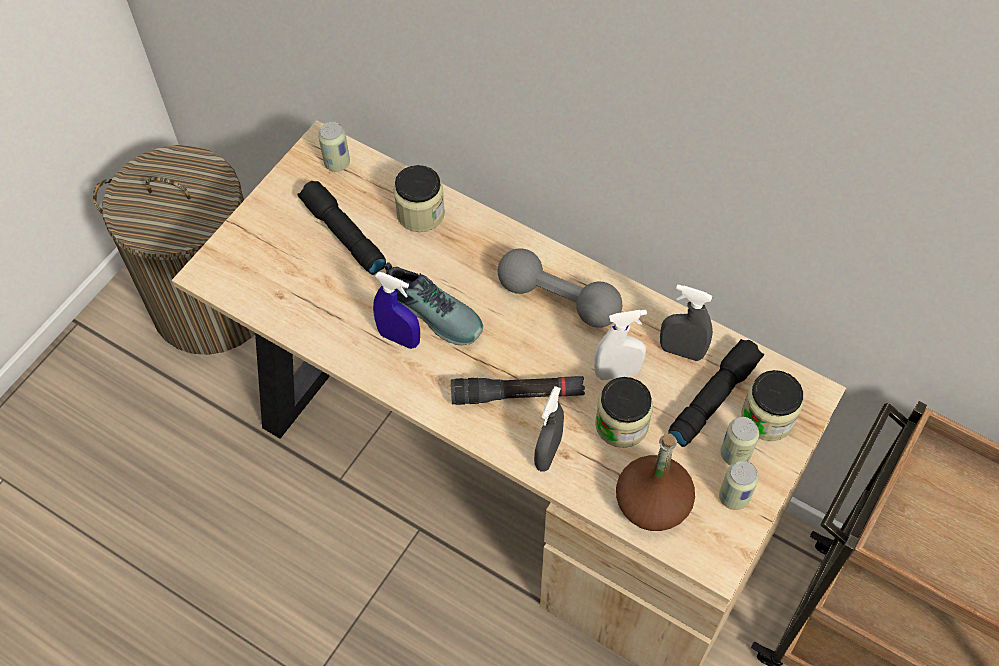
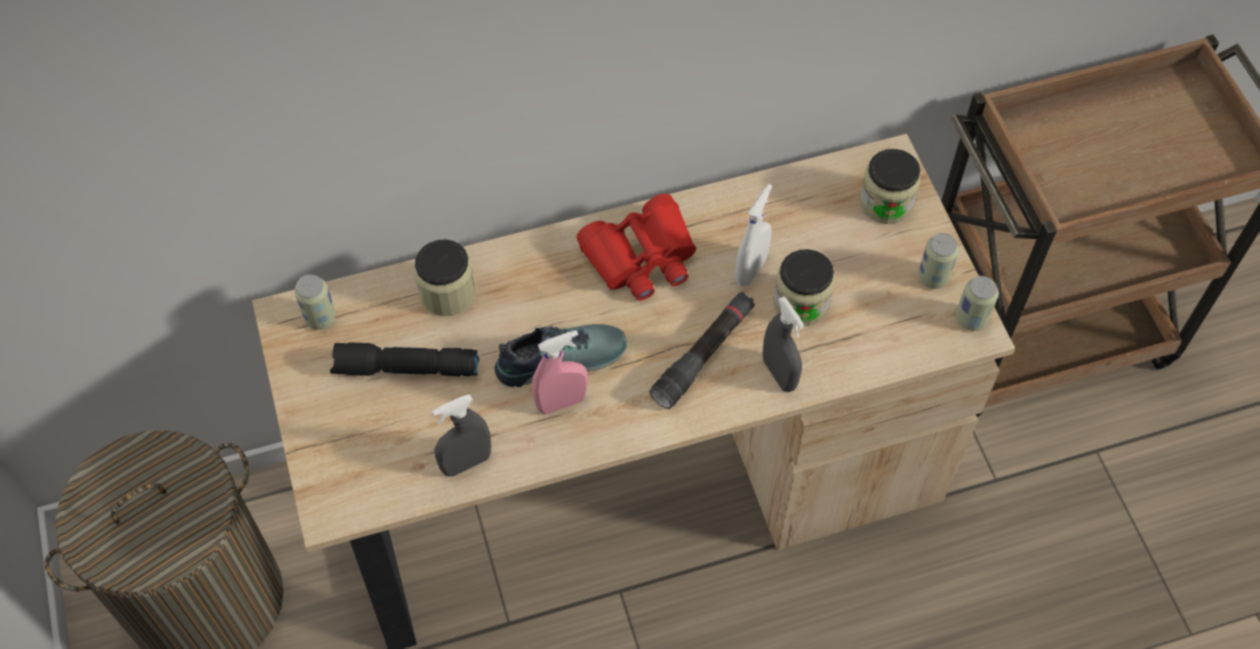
camera: 50 degrees left, 0 degrees up
(399, 338) = (561, 402): blue spray bottle -> pink spray bottle
(558, 299) = (641, 257): grey dumbbell -> red binoculars
(652, 503) = (890, 335): brown bottle -> none
(681, 351) = (774, 211): grey spray bottle -> grey spray bottle (466, 463)
(713, 397) = (834, 223): black flashlight -> none
(735, 454) = (897, 248): can -> can (971, 319)

